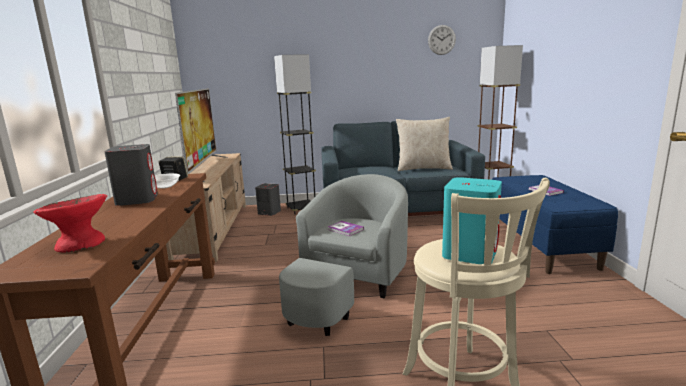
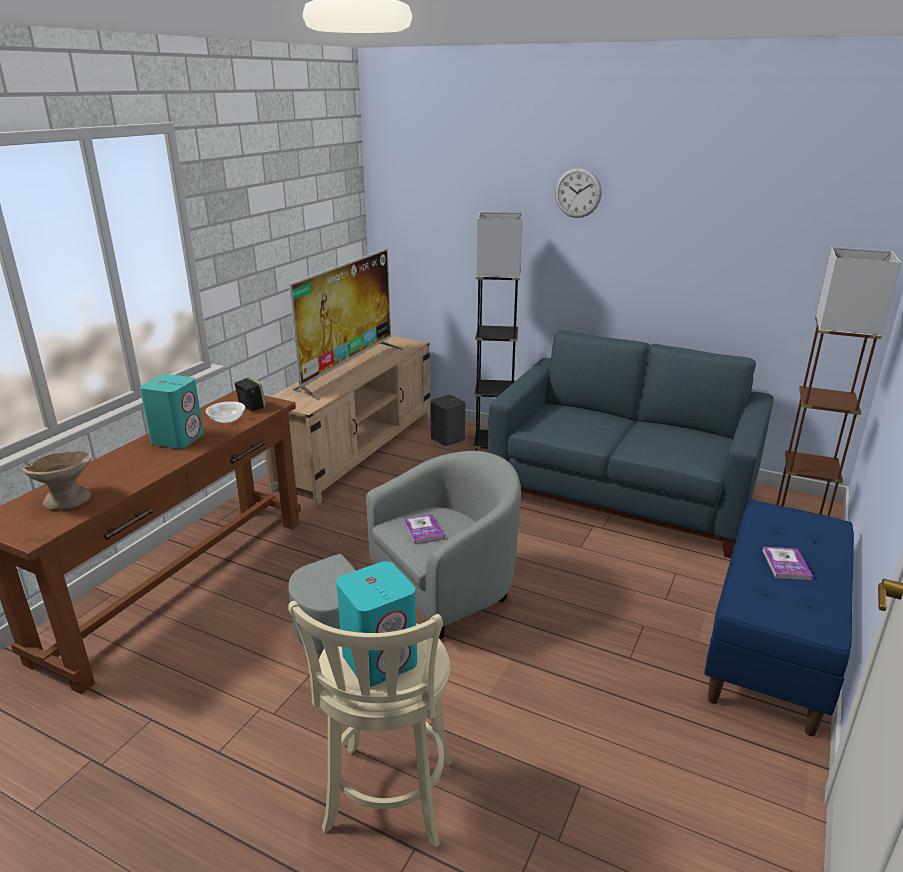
camera: 30 degrees right, 10 degrees up
(80, 244) = (67, 500): red bowl -> beige bowl
(137, 200) = (178, 439): grey speaker -> turquoise speaker
(423, 168) = (660, 444): beige pillow -> none
(441, 40) = (782, 208): wall clock -> wall clock (578, 192)

